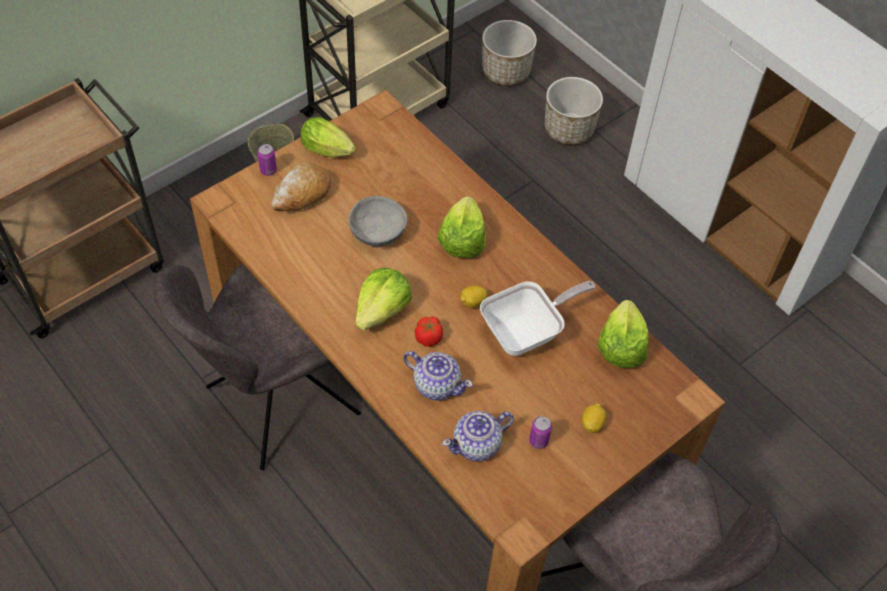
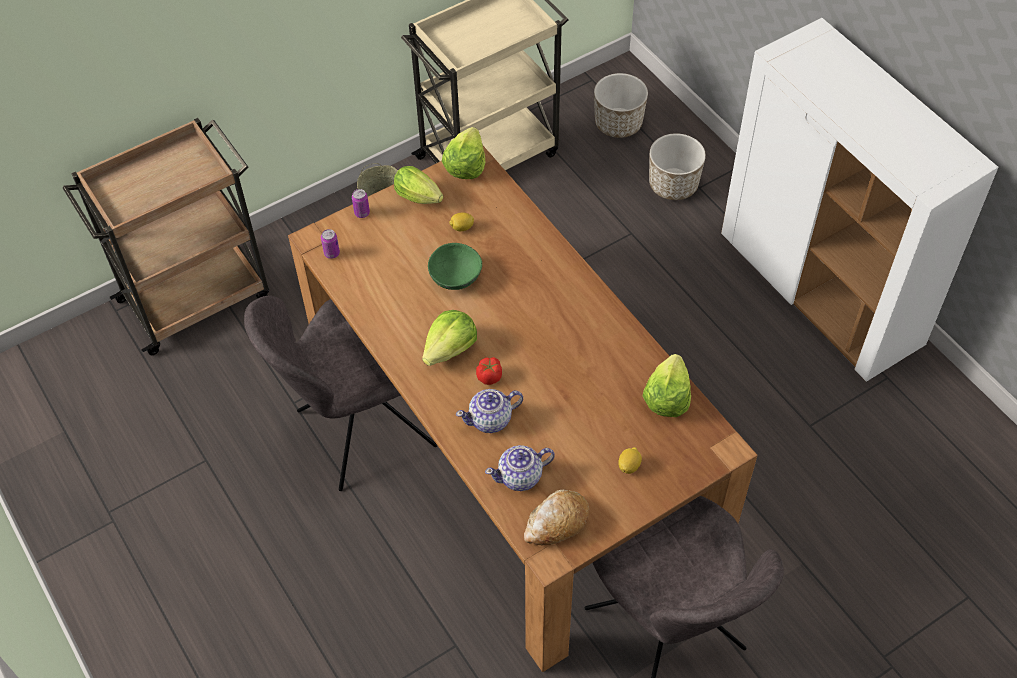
camera: 10 degrees right, 0 degrees up
(302, 194) = (390, 237): bread -> bread (556, 523)
(377, 232) = (454, 276): grey bowl -> green bowl
(436, 384) = (491, 419): teapot -> teapot turned 120 degrees clockwise
(461, 240) = (532, 289): lettuce -> lettuce (465, 165)
(473, 302) = (534, 347): lemon -> lemon (462, 227)
(527, 332) = (581, 377): frying pan -> none
(538, 441) = (577, 477): can -> can (332, 253)

